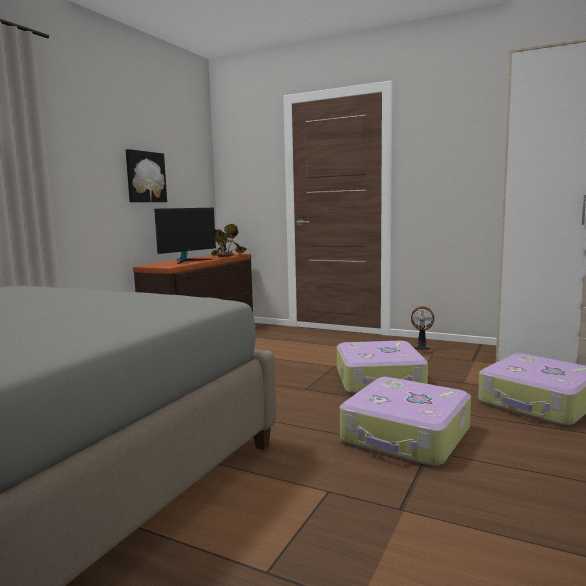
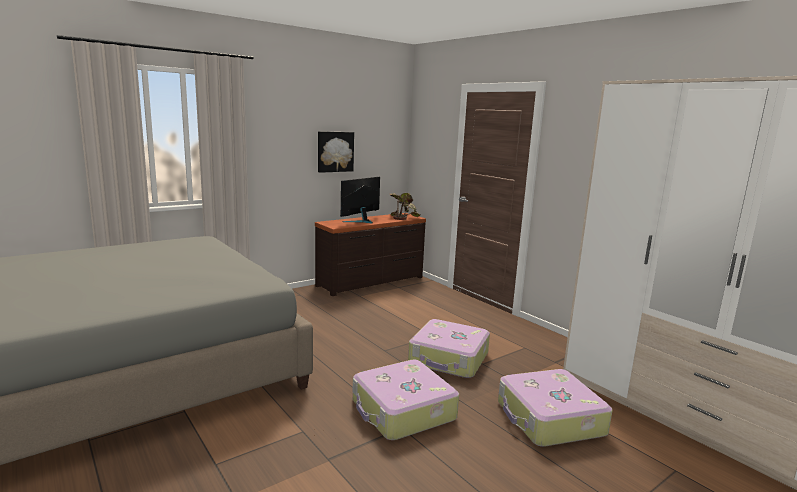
camera: 25 degrees right, 5 degrees up
(187, 261) = (361, 221): monitor -> monitor turned 150 degrees clockwise
(422, 349) = (526, 339): fan -> none

